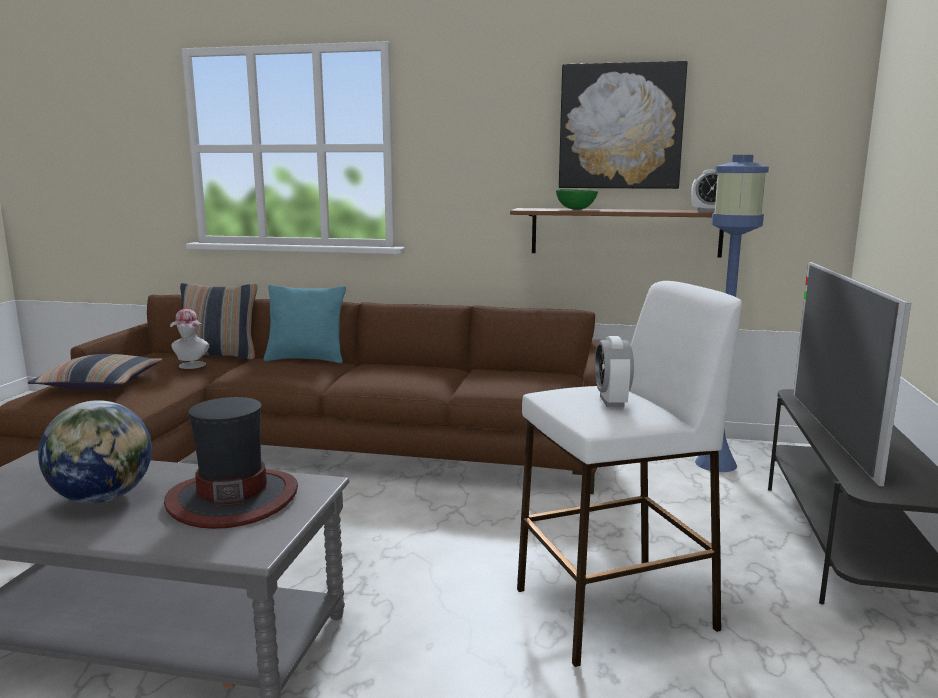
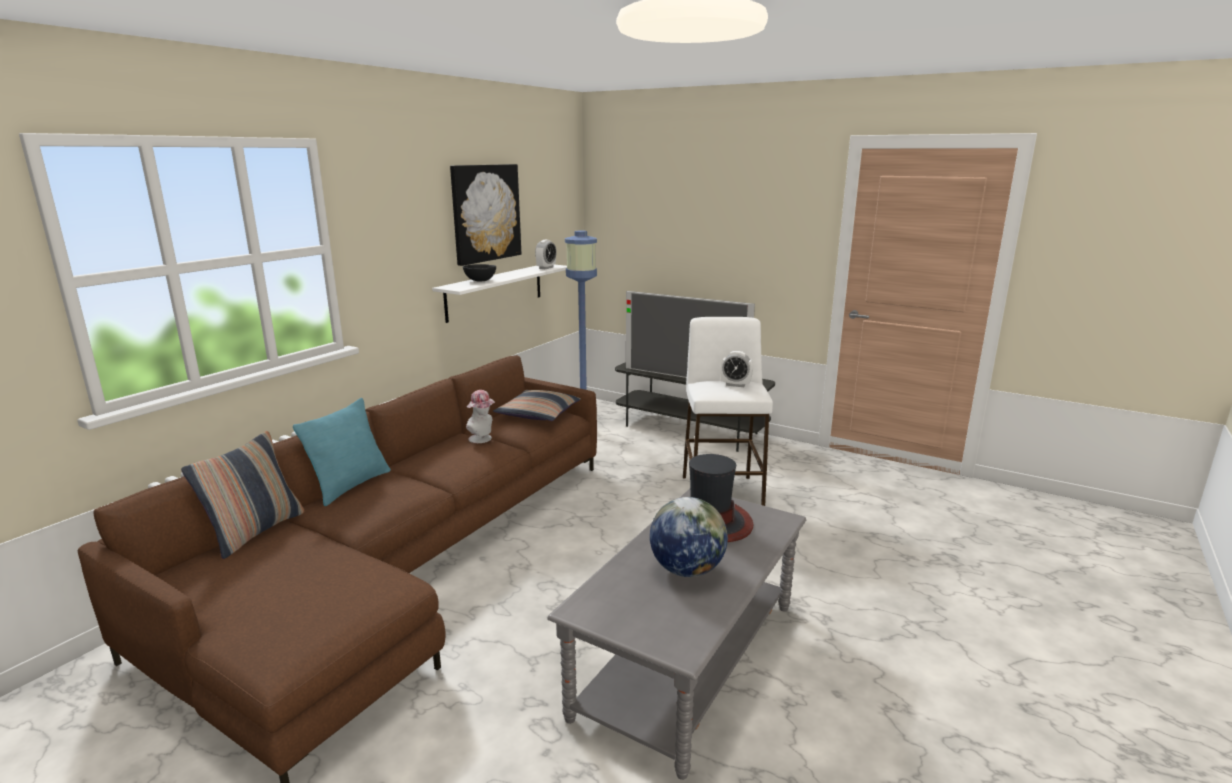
camera: 70 degrees left, 5 degrees up
(100, 384) = (294, 606): pillow -> pillow (539, 414)
(190, 366) = (296, 545): hat -> hat (483, 439)
(576, 209) = (480, 281): green bowl -> black bowl
(625, 232) = (495, 291): brown shelf -> white shelf

